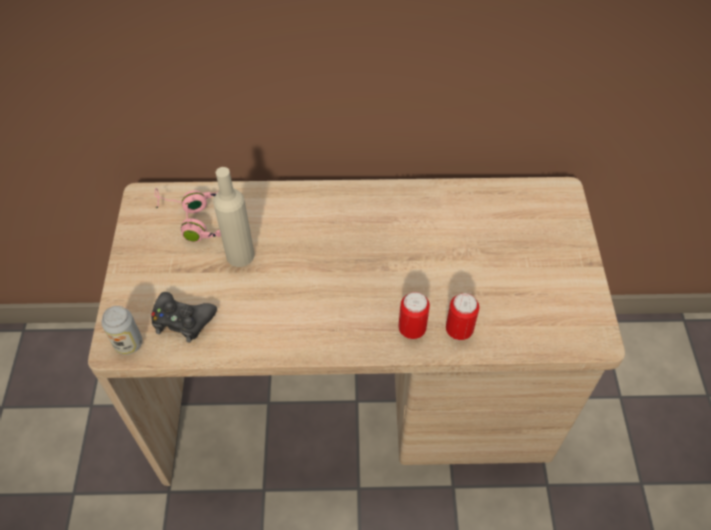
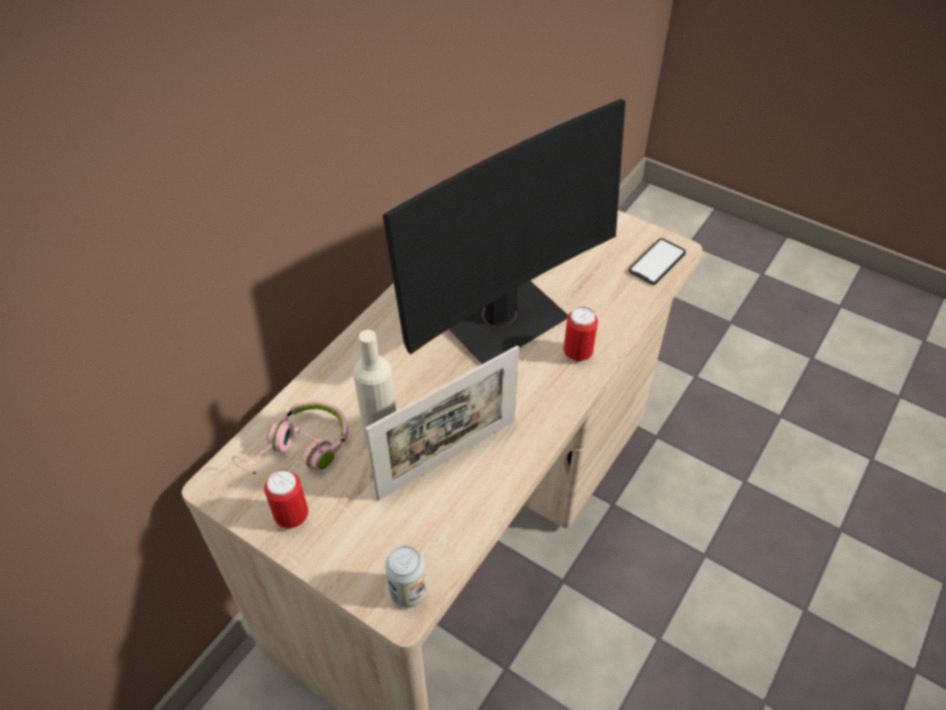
camera: 55 degrees left, 5 degrees down
(182, 320) = (420, 526): black game controller -> none
(249, 304) = (448, 459): none -> picture frame
(405, 262) = (502, 318): none -> monitor
(459, 331) = (603, 324): can -> can (292, 516)
(567, 333) = (657, 262): none -> phone

